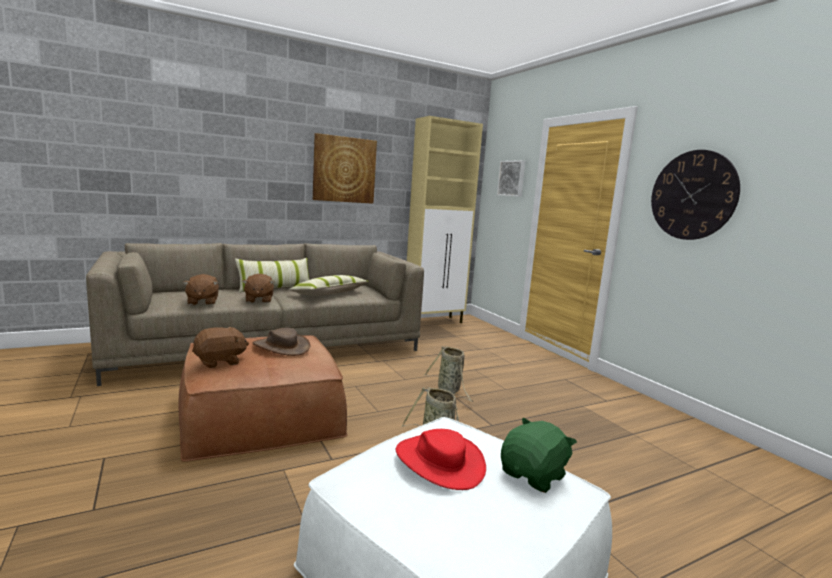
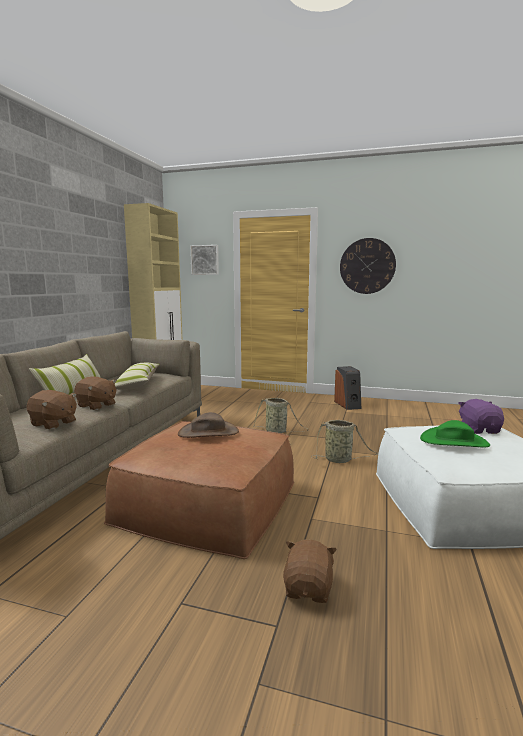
camera: 45 degrees left, 0 degrees up
(220, 362) = (200, 460): brown plush toy -> brown plush toy (309, 588)
(344, 169) = (76, 256): picture -> none
(439, 462) = (454, 441): red hat -> green hat
(534, 476) = (479, 430): green plush toy -> purple plush toy
(608, 400) = (348, 405): none -> speaker

